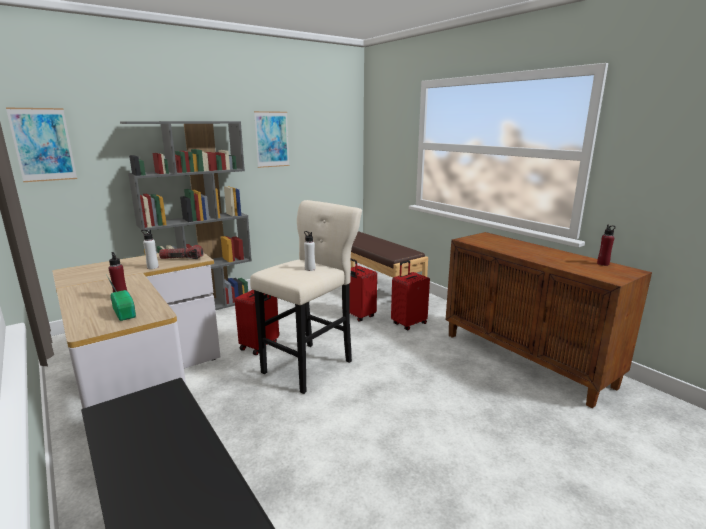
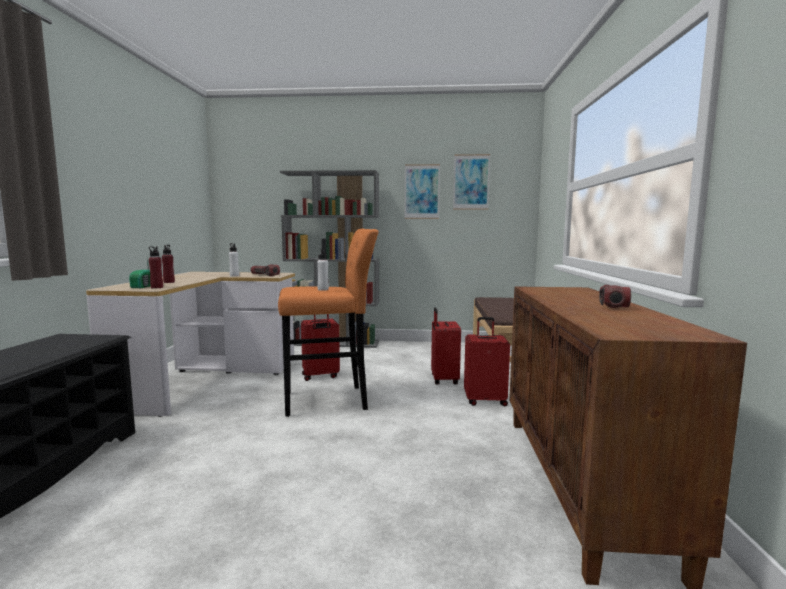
camera: 40 degrees right, 10 degrees down
(43, 145) = (238, 191): picture -> picture (471, 182)
(310, 365) = (330, 400): beige stool -> orange stool
(544, 250) = (610, 304): none -> flashlight
(603, 264) = (668, 323): red bottle -> red bottle (157, 287)

